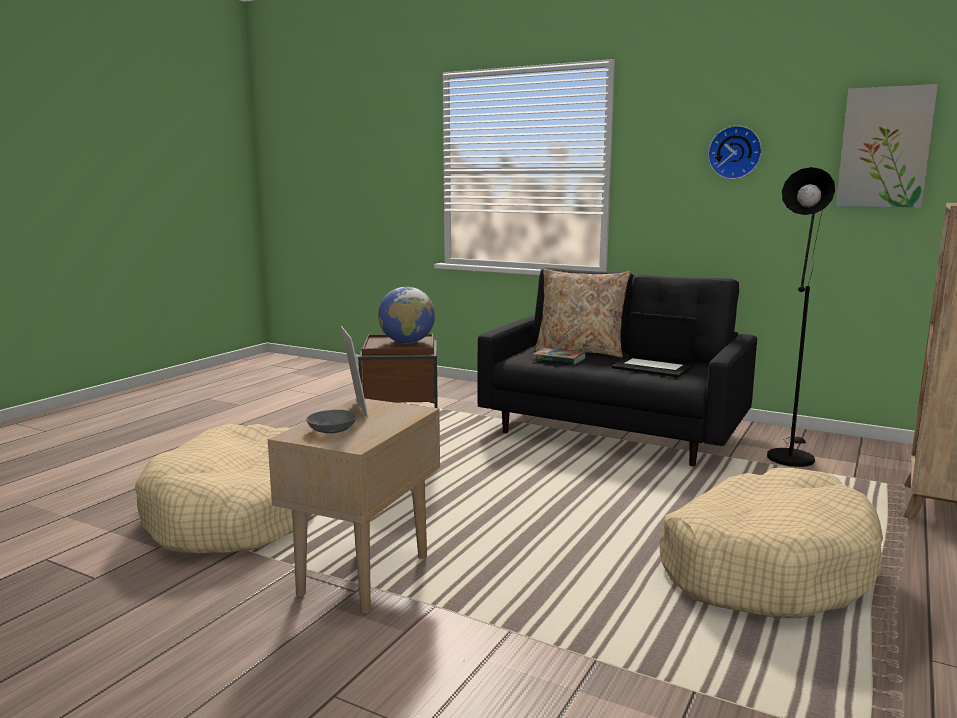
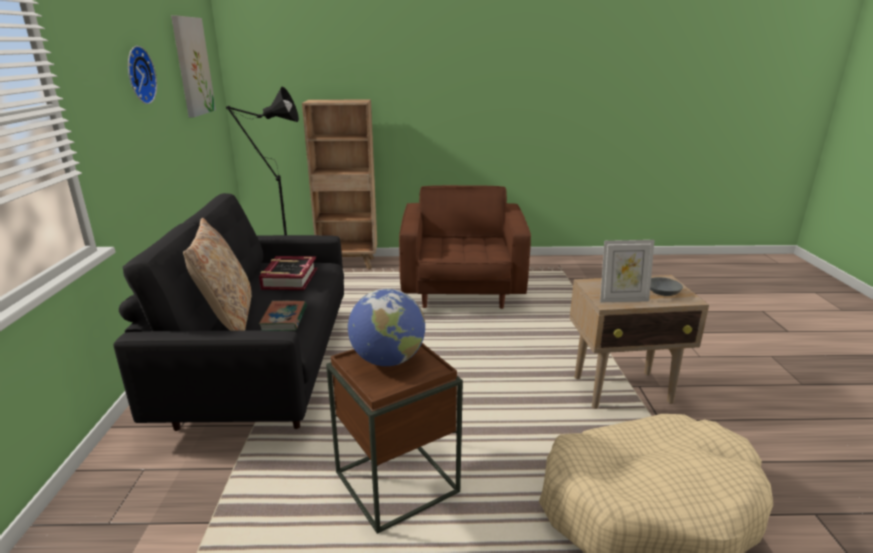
camera: 120 degrees left, 10 degrees up
(355, 410) = (622, 299): picture frame -> picture frame turned 135 degrees counterclockwise
(654, 367) = (289, 279): laptop -> book
(765, 566) = (462, 291): beige dog bed -> brown armchair

